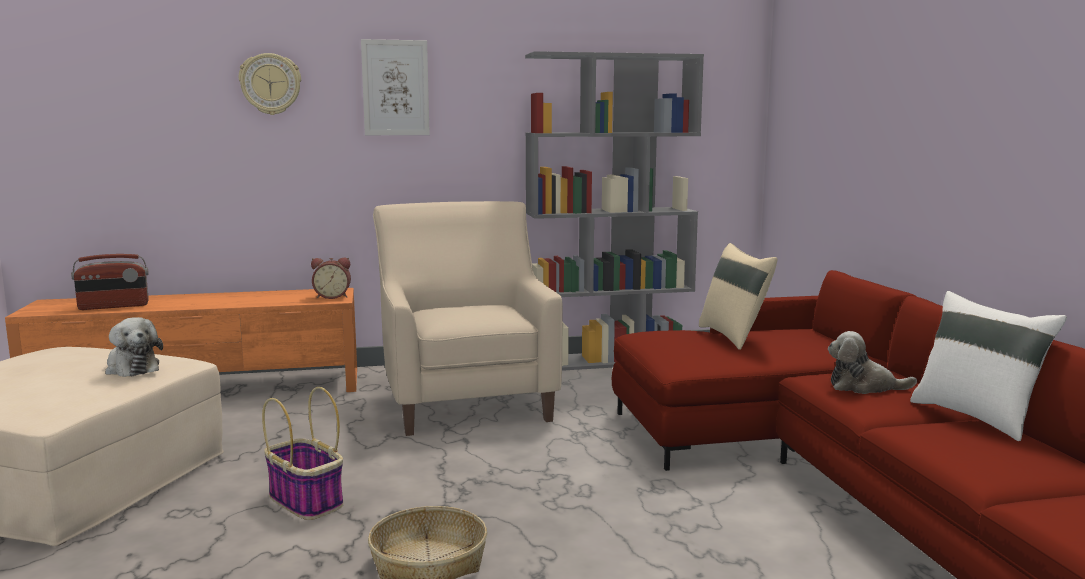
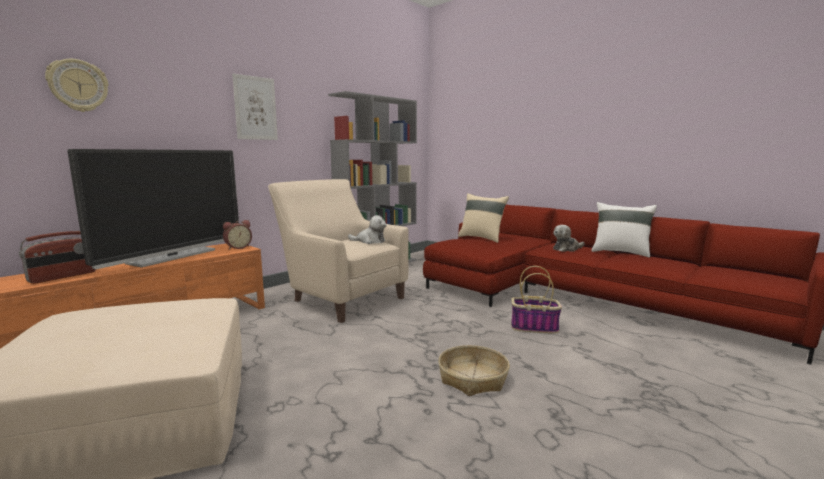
camera: 35 degrees left, 0 degrees up
(131, 368) = (191, 311): plush toy -> plush toy (370, 241)
(245, 298) = (173, 256): none -> television
(270, 84) = (169, 99): wall clock -> wall clock (78, 85)
(307, 501) = (350, 372): basket -> basket (534, 327)

